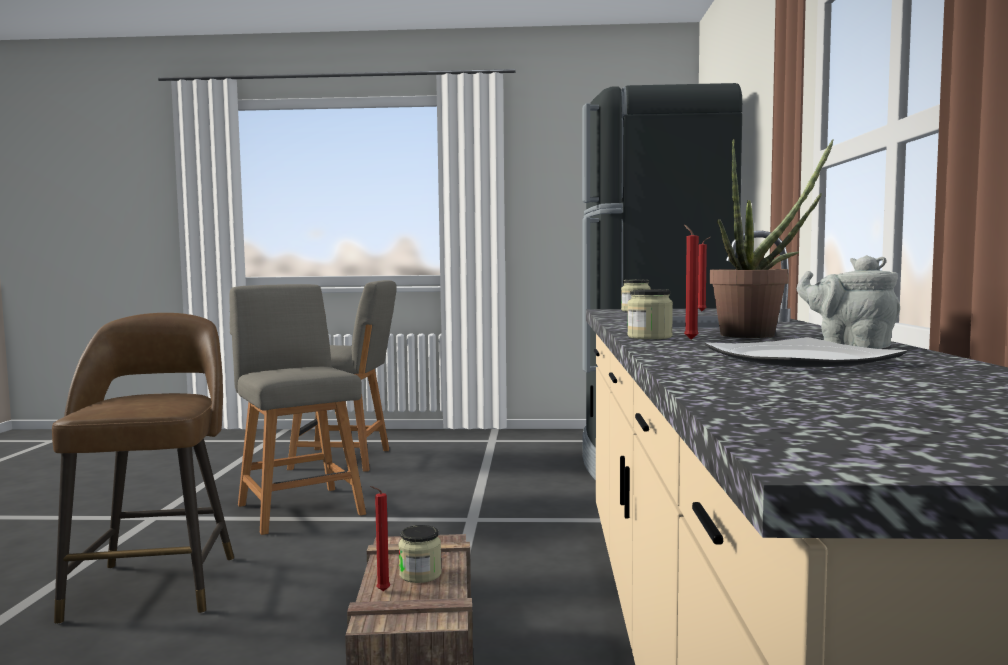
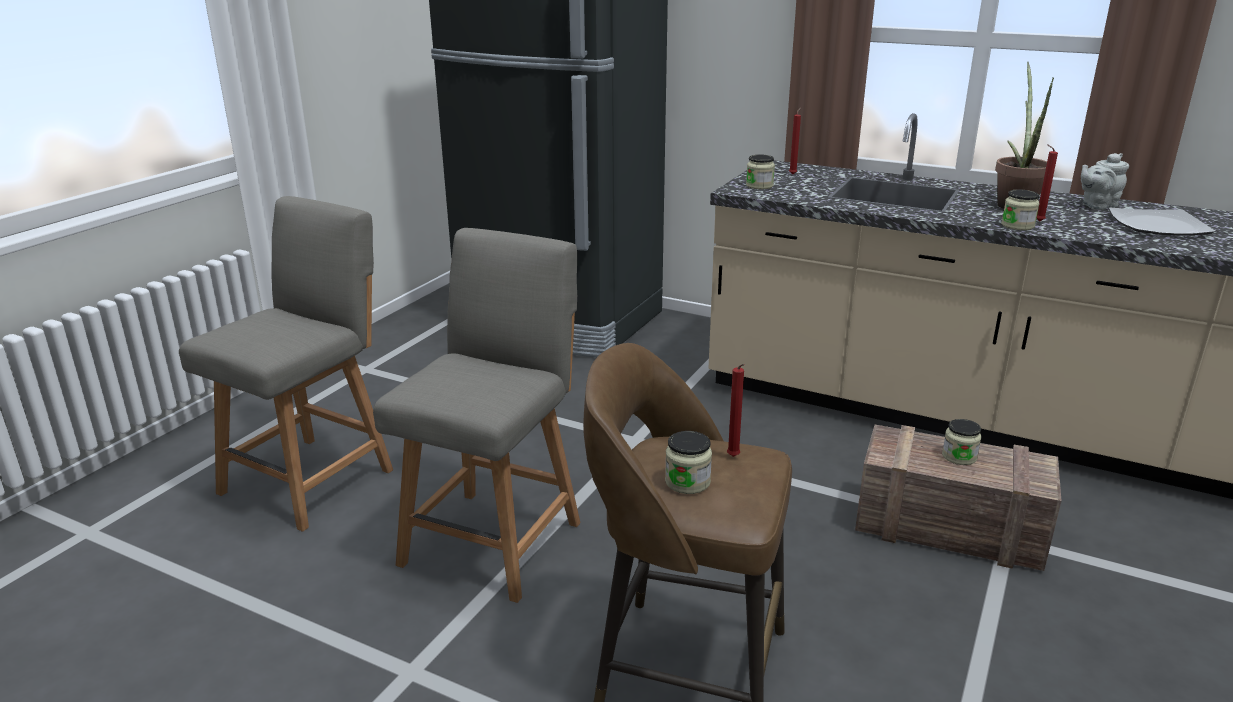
camera: 65 degrees left, 20 degrees up
(127, 399) = (687, 482): none -> jar
(299, 508) = (495, 539): grey chair -> grey chair turned 120 degrees clockwise
(381, 592) = (989, 477): red candle -> red candle (734, 457)

